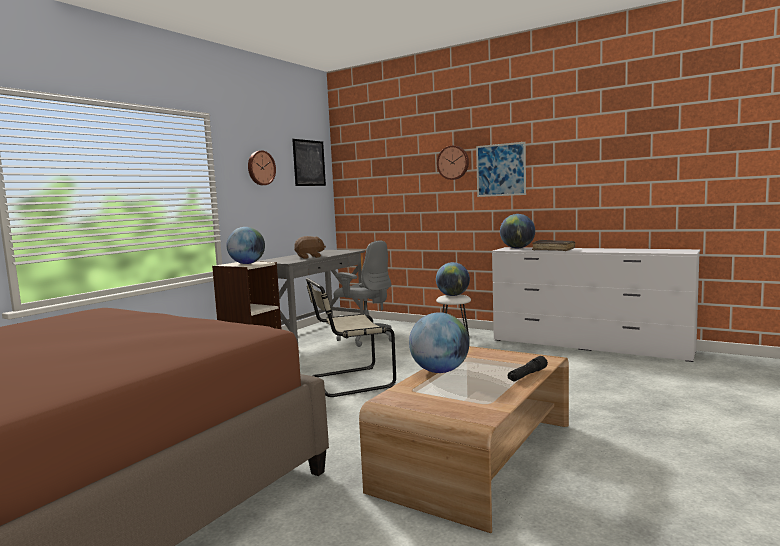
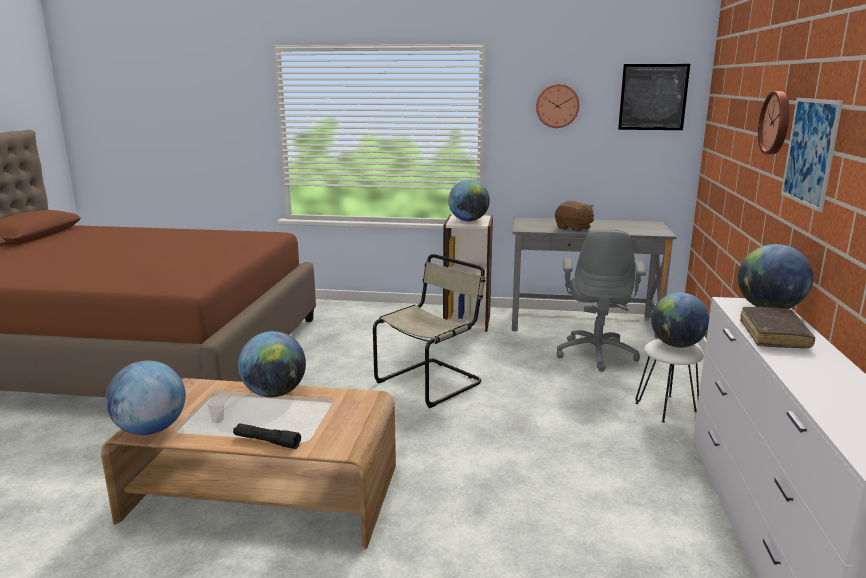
camera: 65 degrees right, 10 degrees up
(348, 382) = (432, 382): beige chair -> beige chair turned 90 degrees clockwise
(480, 412) = (151, 429): none -> globe

